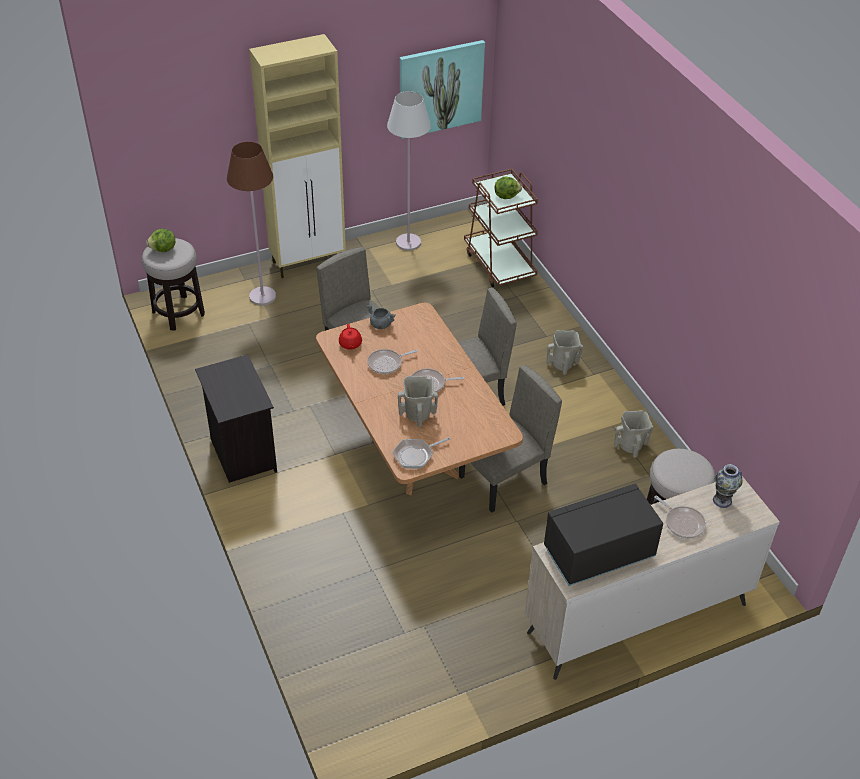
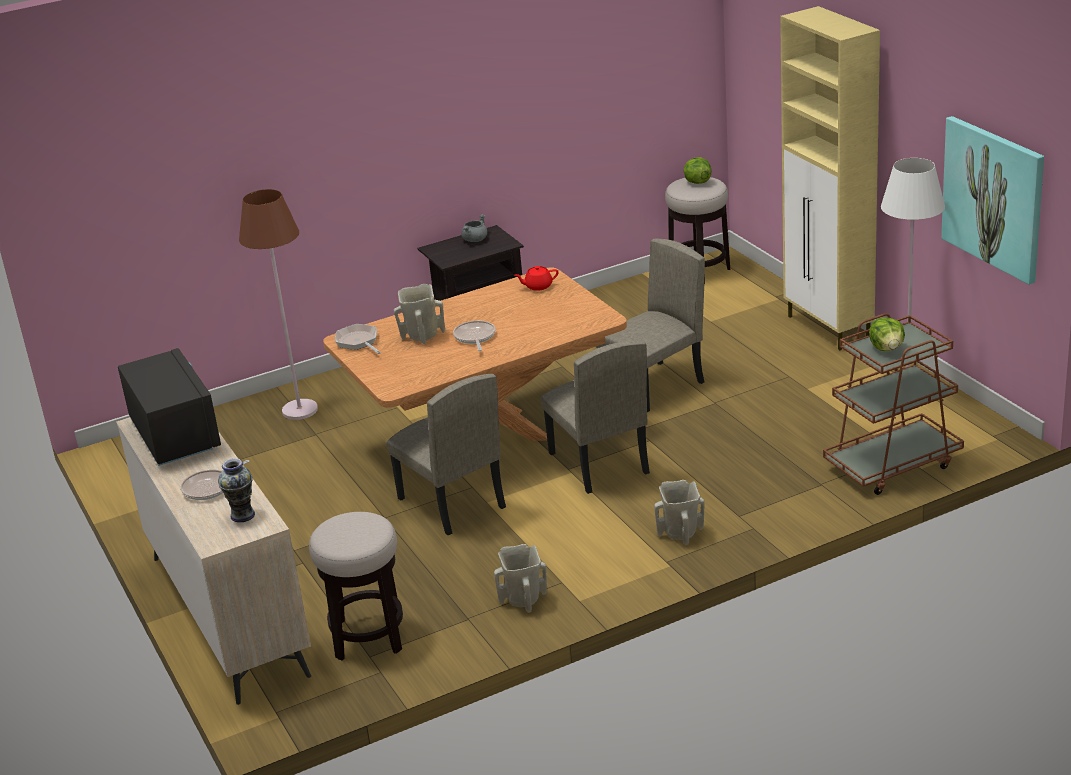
camera: 90 degrees right, 15 degrees down
(262, 296) = (747, 311): brown floor lamp -> brown floor lamp (299, 410)
(380, 324) = (577, 298): grey cooking pot -> grey cooking pot (475, 239)
(387, 363) = (507, 310): frying pan -> none

